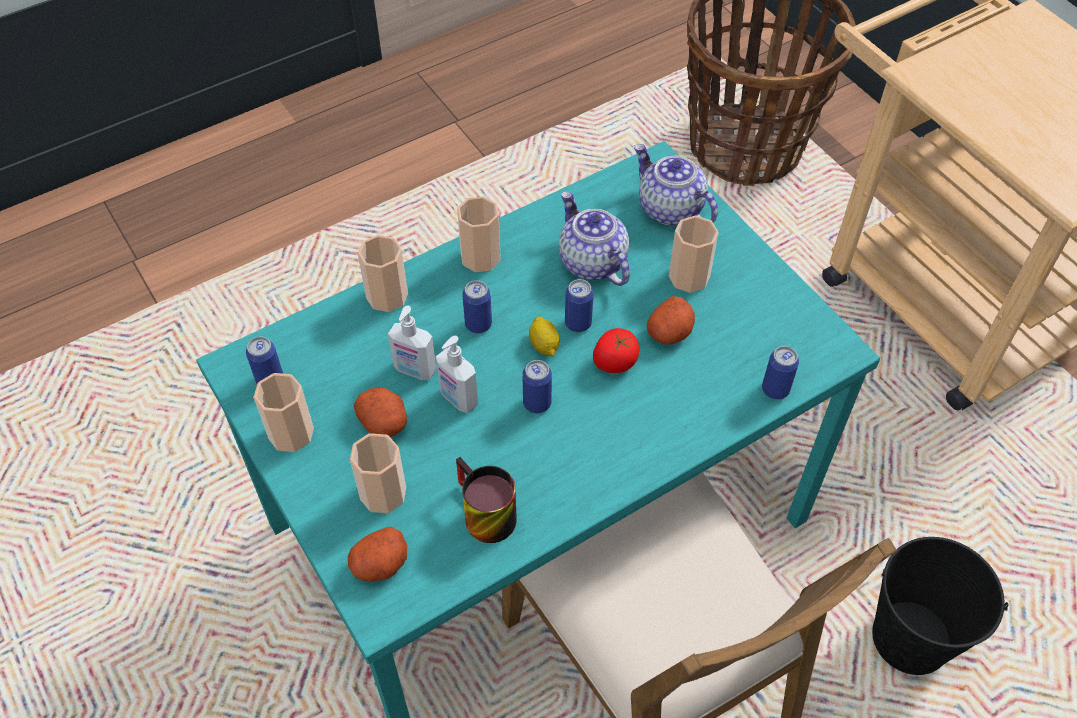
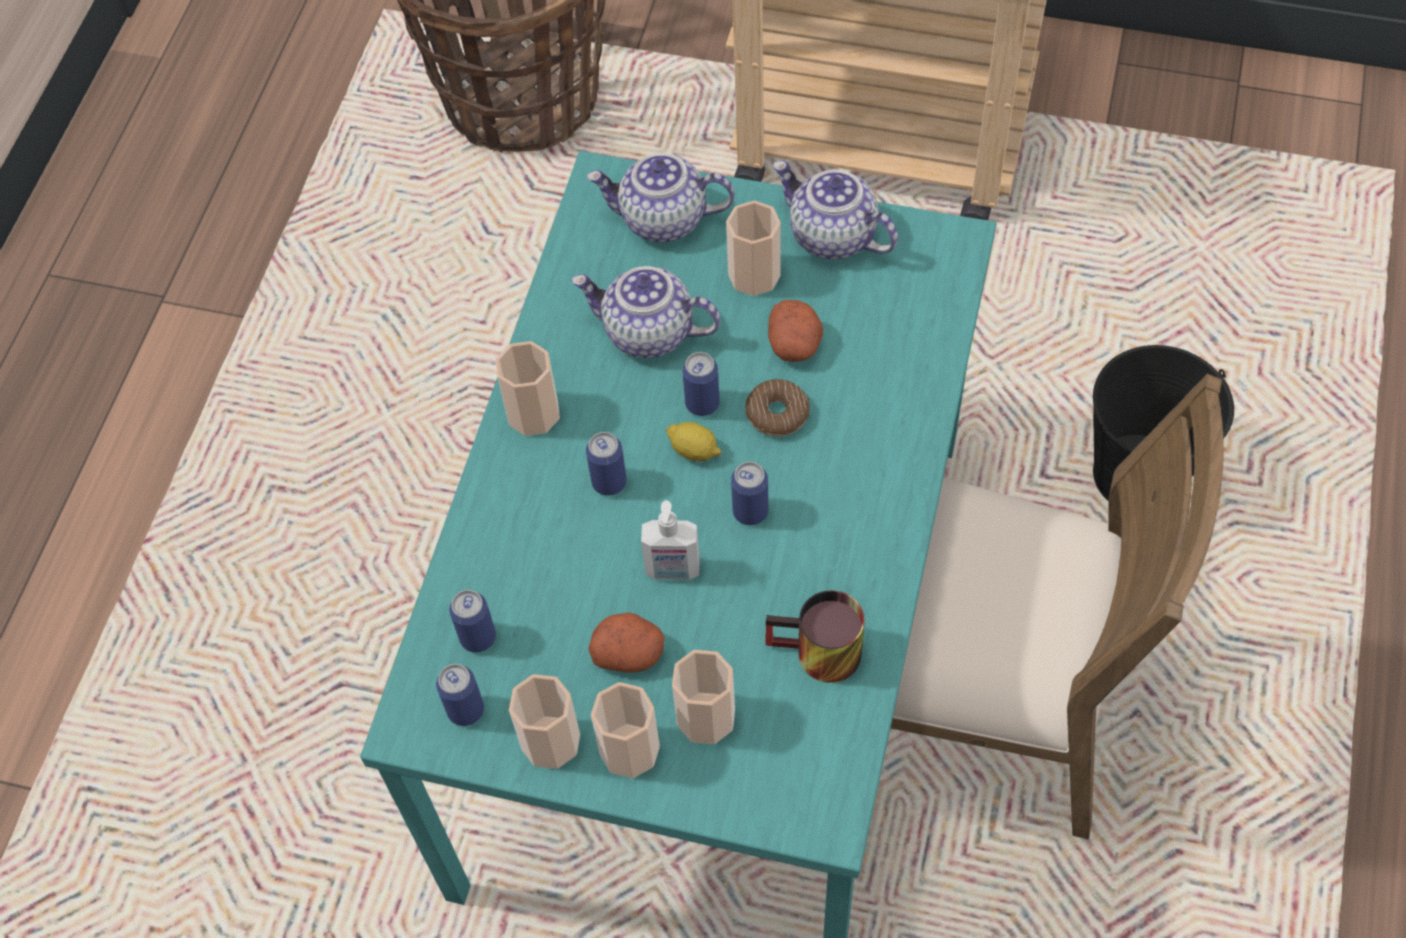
camera: 40 degrees left, 5 degrees up
(380, 564) = (778, 782): potato -> none
(387, 296) = (485, 529): cup -> cup (629, 750)
(414, 370) = (599, 578): soap dispenser -> none
(615, 362) = (777, 414): tomato -> donut
(761, 289) = (831, 236): none -> teapot
(775, 389) = (941, 323): can -> can (478, 637)

